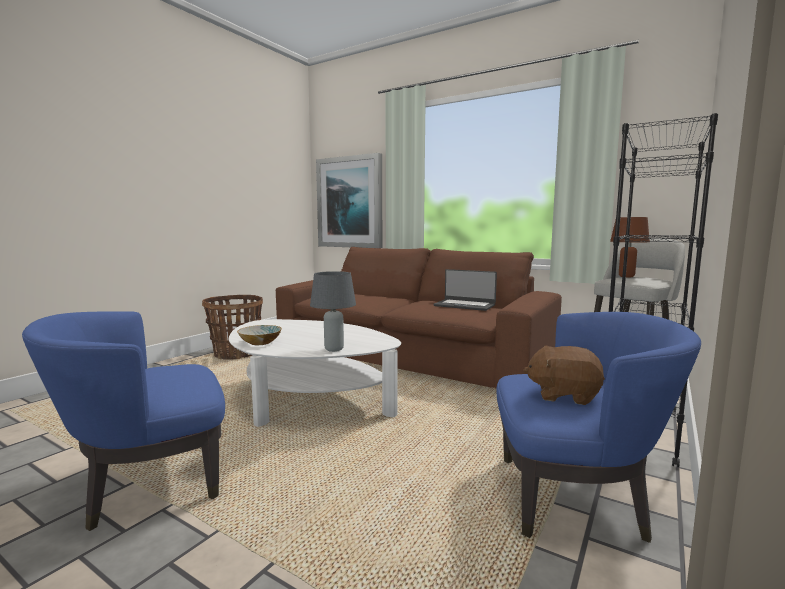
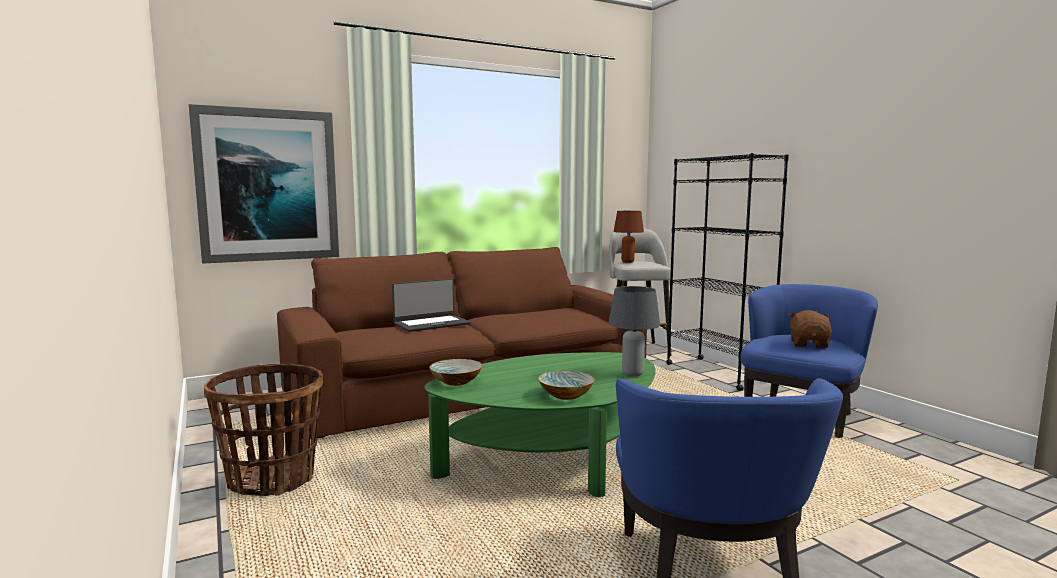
camera: 60 degrees left, 0 degrees up
(272, 322) = (456, 381): none -> bowl
(308, 401) = (552, 460): white coffee table -> green coffee table
(464, 305) = (545, 311): laptop -> laptop (431, 324)
(563, 395) = (809, 344): brown plush toy -> brown plush toy turned 150 degrees clockwise

